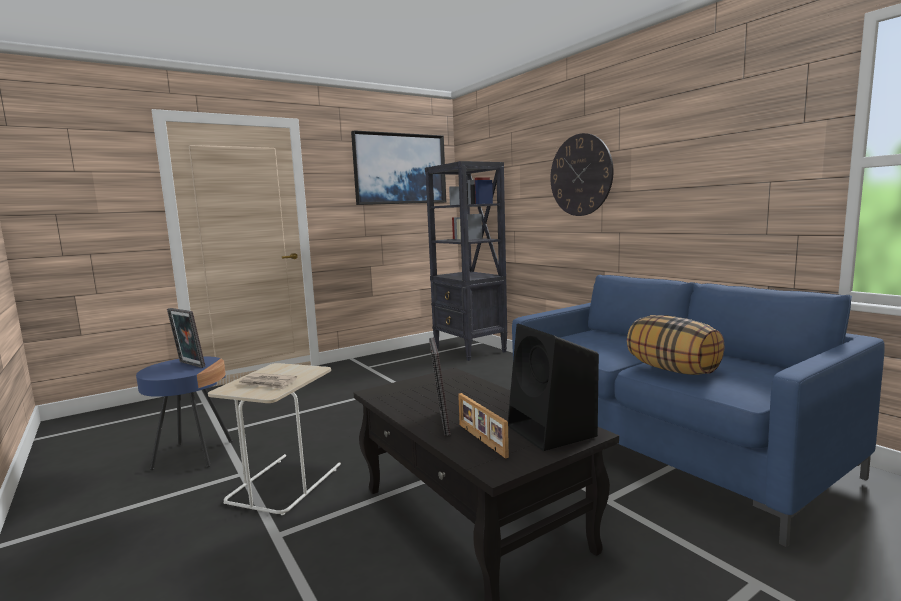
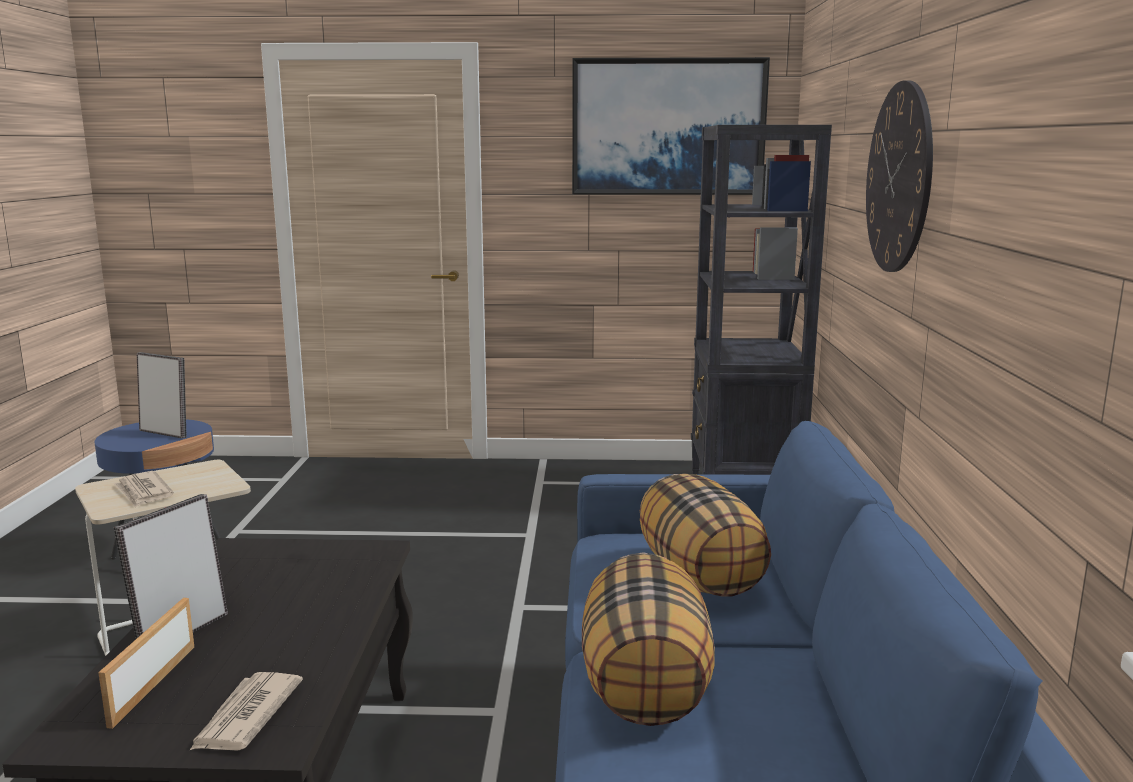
camera: 35 degrees right, 5 degrees up
(189, 365) = (166, 433): picture frame -> picture frame turned 135 degrees clockwise
(553, 432) = (246, 716): black speaker -> newspaper
(607, 342) = (701, 576): none -> pillow

